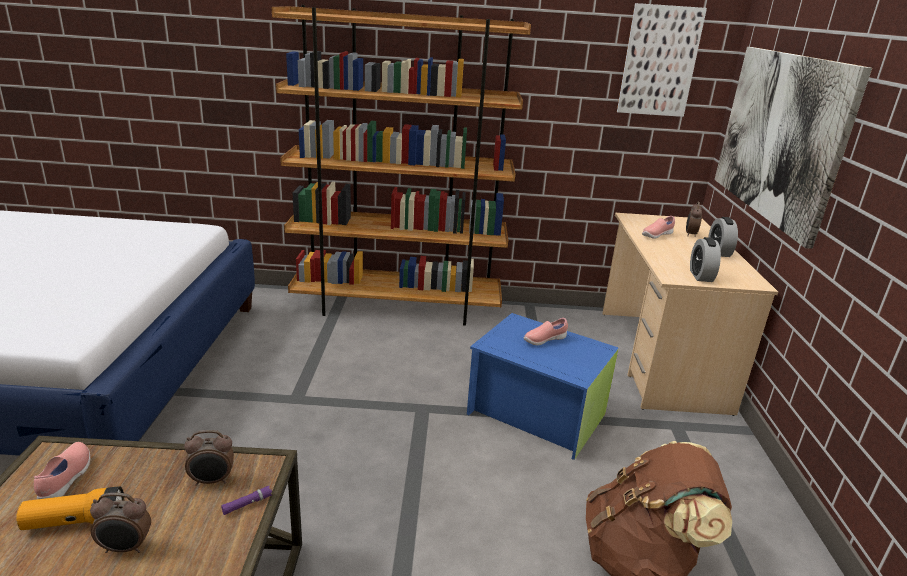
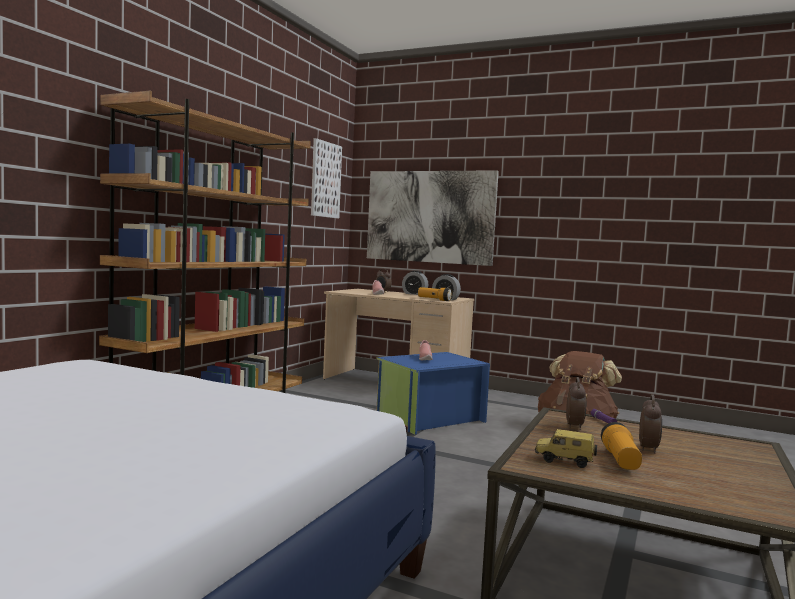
camera: 65 degrees left, 20 degrees down
(67, 479) = (564, 462): pink shoe -> toy car
(673, 271) = (434, 300): none -> flashlight

